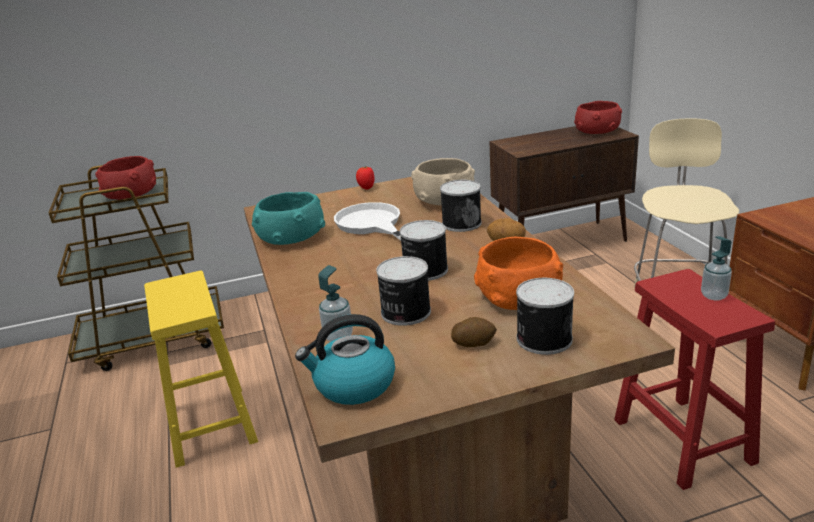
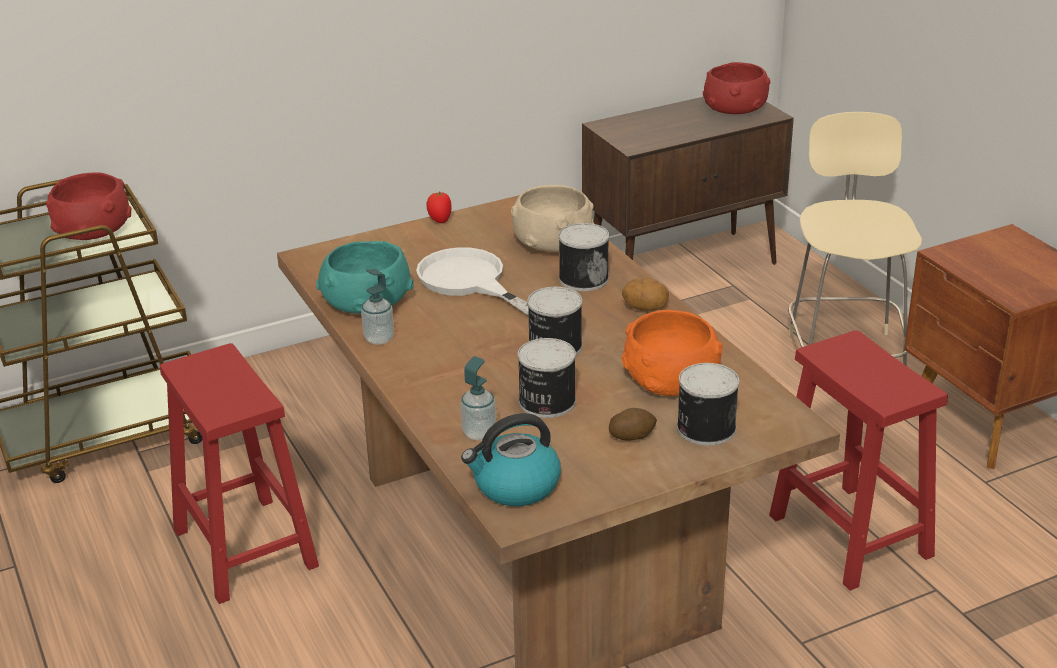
camera: 10 degrees left, 5 degrees up
(210, 423) = (243, 547): yellow stool -> red stool
(714, 296) = (884, 365): soap dispenser -> soap dispenser (379, 339)

